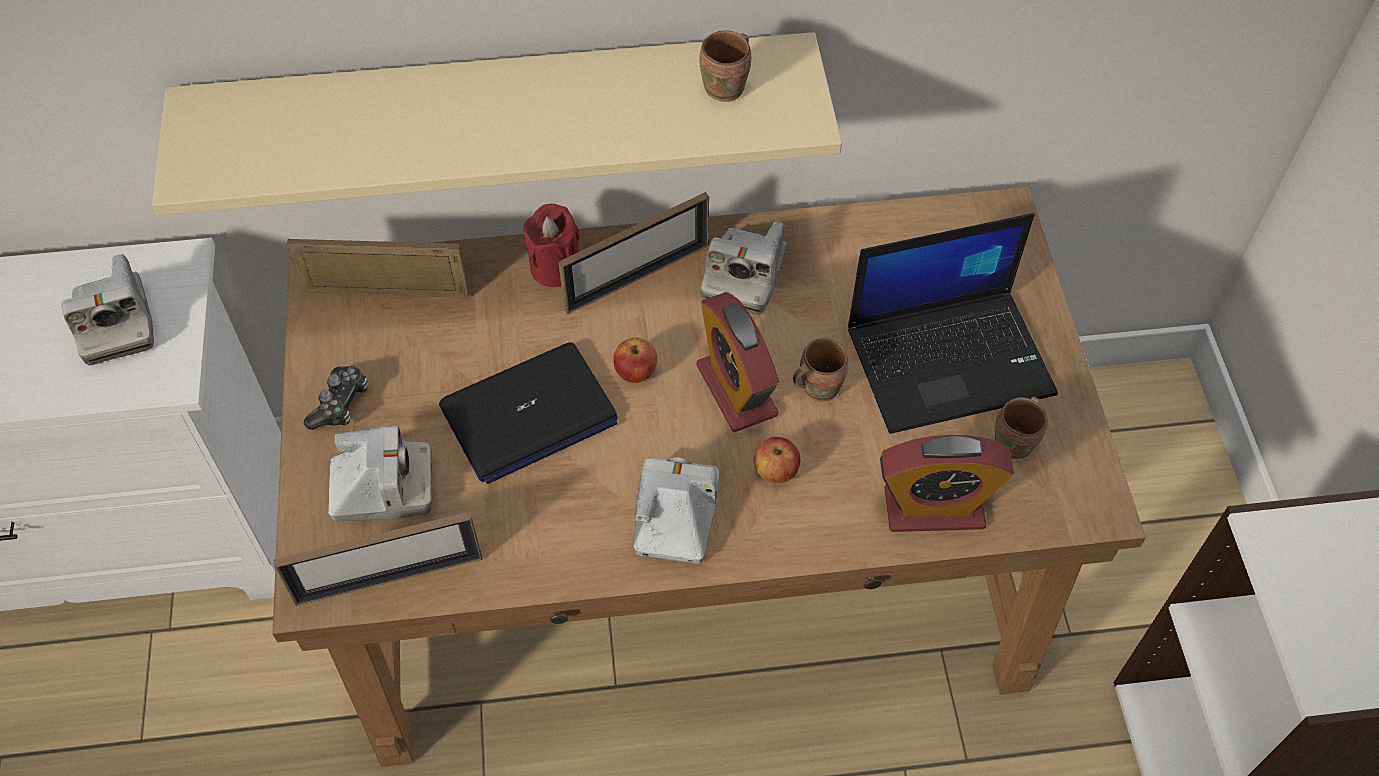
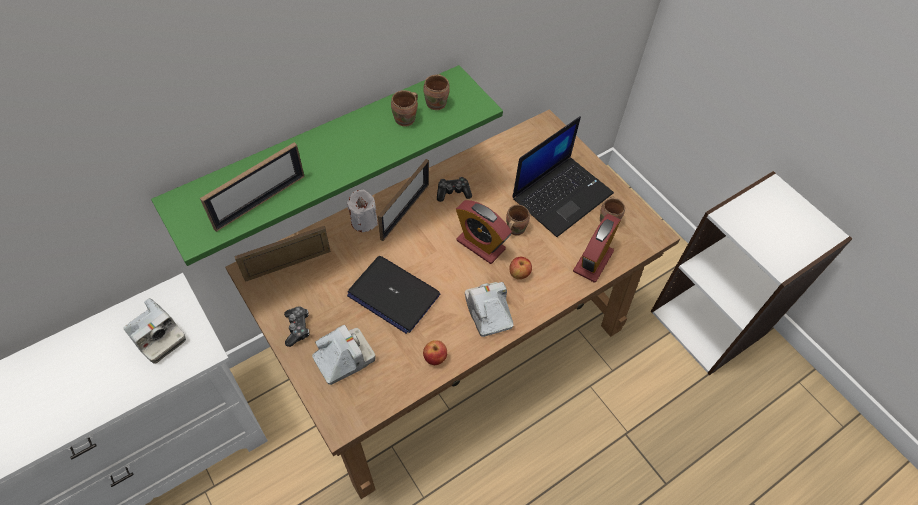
camera: 30 degrees left, 0 degrees up
(389, 579) = (374, 400): picture frame -> picture frame (260, 202)
(502, 107) = (322, 150): beige shelf -> green shelf
(528, 415) = (393, 295): laptop -> laptop turned 90 degrees clockwise
(555, 267) = (364, 221): red candle -> white candle
(636, 373) = (431, 255): apple -> apple (435, 358)
(653, 99) = (407, 119): none -> brown mug
(744, 276) = (453, 192): camera -> game controller
(934, 508) = (593, 261): alarm clock -> alarm clock turned 150 degrees clockwise

